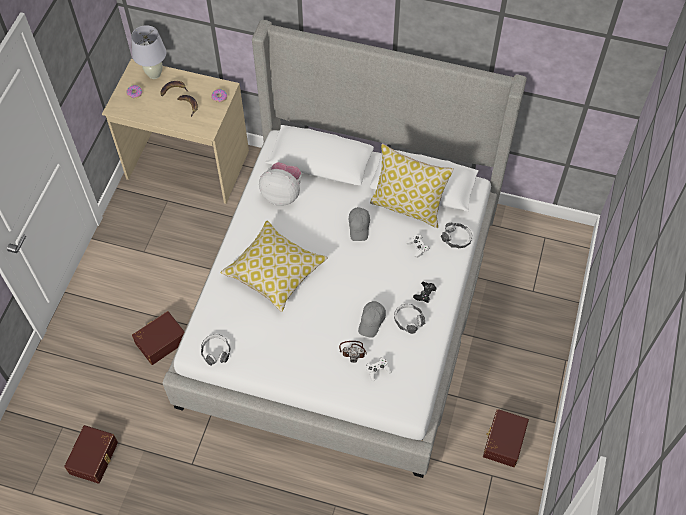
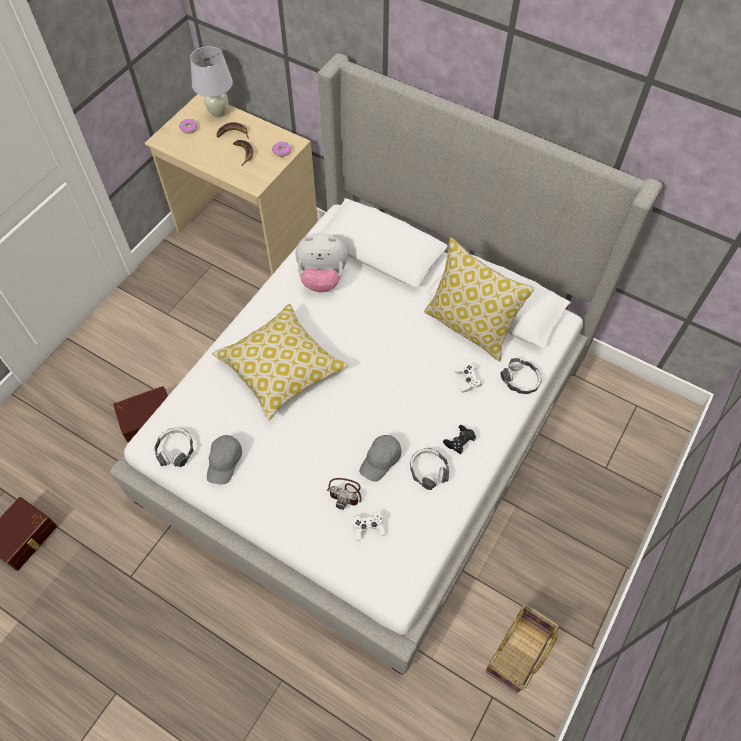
camera: 15 degrees right, 0 degrees up
(282, 194) = (322, 278): plush toy -> plush toy turned 150 degrees clockwise
(359, 227) = (402, 338): grey cap -> grey cap (225, 462)
(502, 441) = (518, 654): brown storage box -> basket

